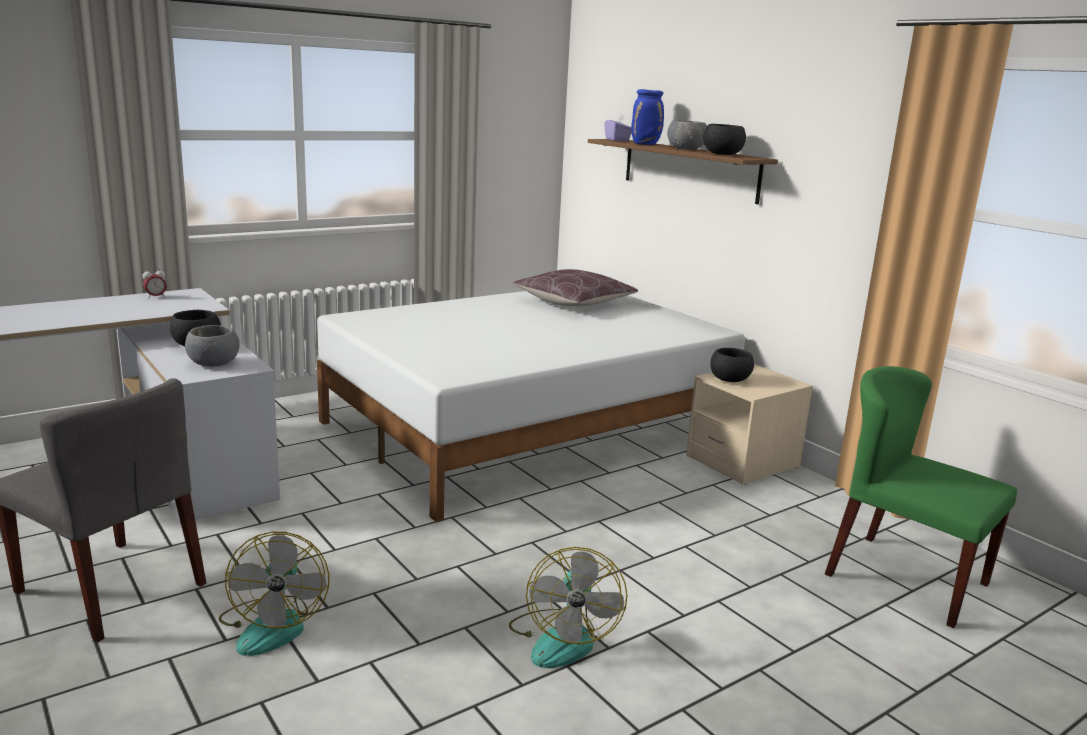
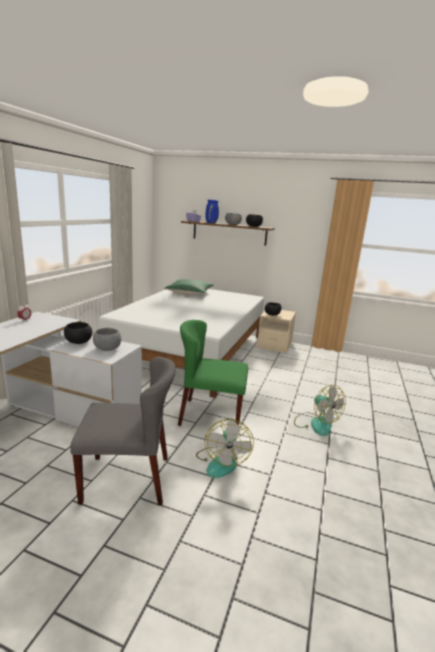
camera: 35 degrees left, 0 degrees up
(273, 625) = (221, 462): fan -> fan turned 45 degrees clockwise
(574, 303) = (189, 293): brown pillow -> green pillow
(905, 579) = (362, 370): green chair -> green chair (210, 415)

